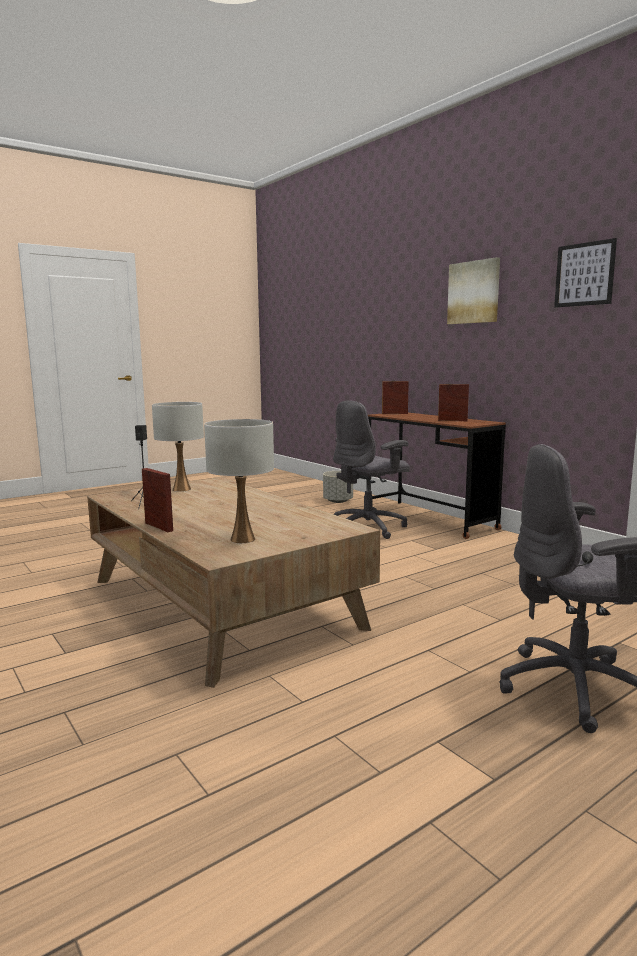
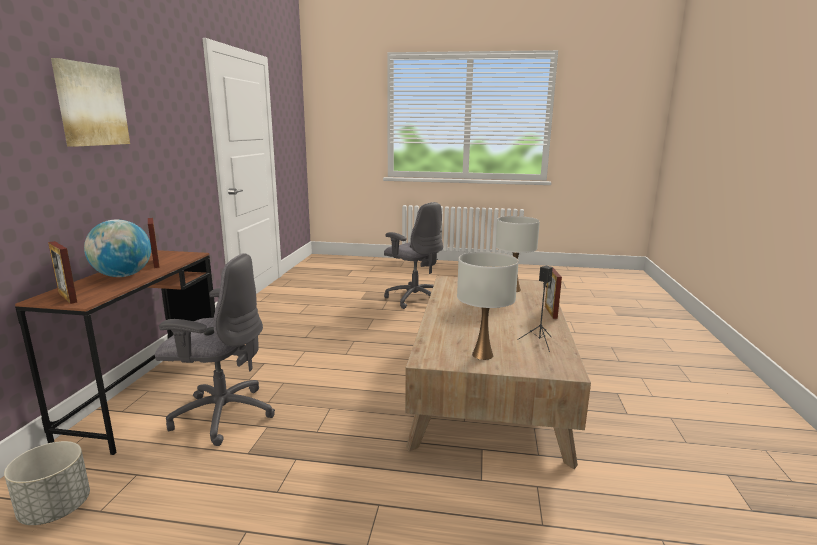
camera: 135 degrees left, 5 degrees up
(427, 417) = (123, 276): none -> globe
(584, 274) = (181, 104): picture -> none

